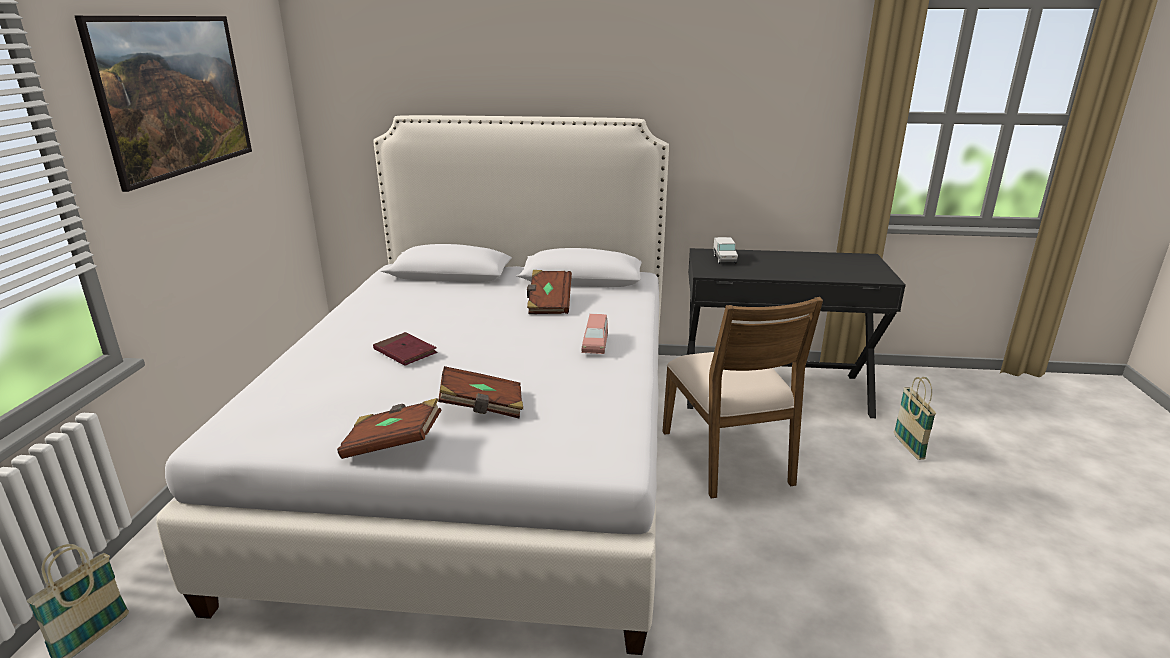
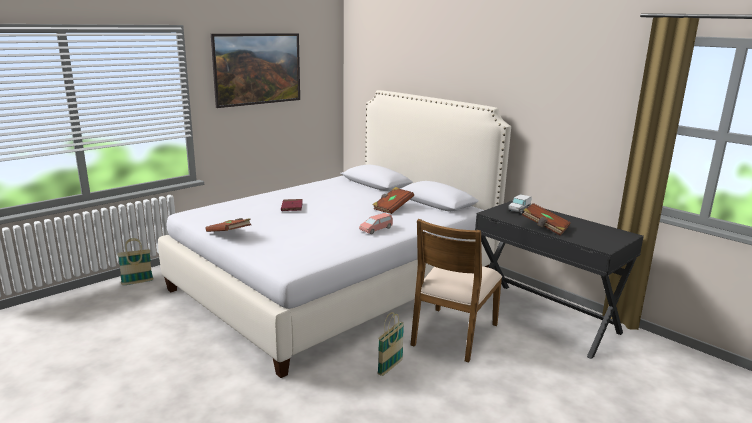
camera: 40 degrees right, 5 degrees down
(482, 408) = (281, 235): brown book -> brown book (545, 227)
(908, 447) = (583, 381): basket -> basket (390, 367)

